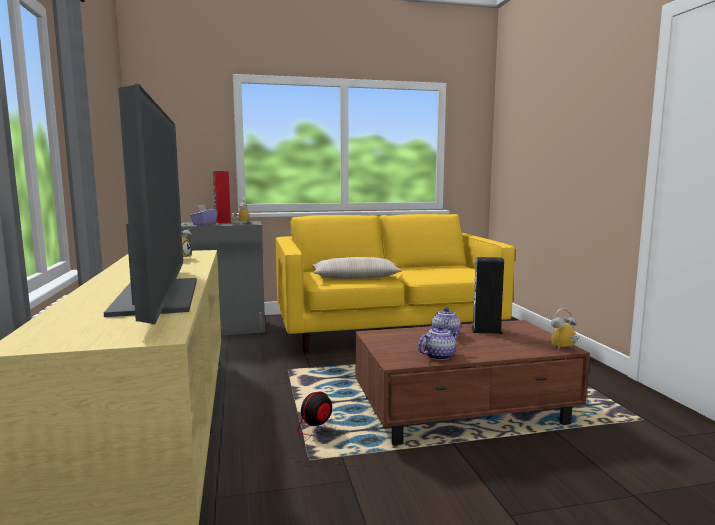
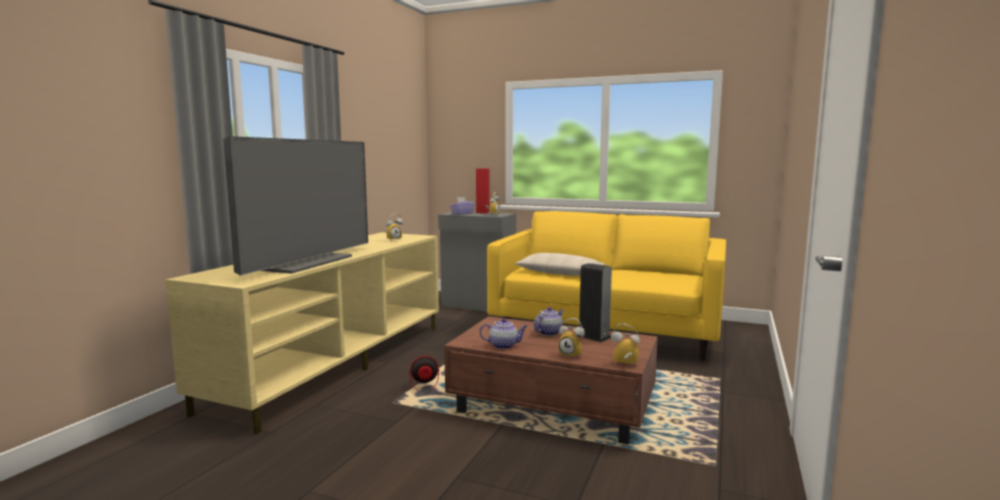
camera: 35 degrees right, 0 degrees up
(510, 350) = (572, 355): none -> alarm clock

